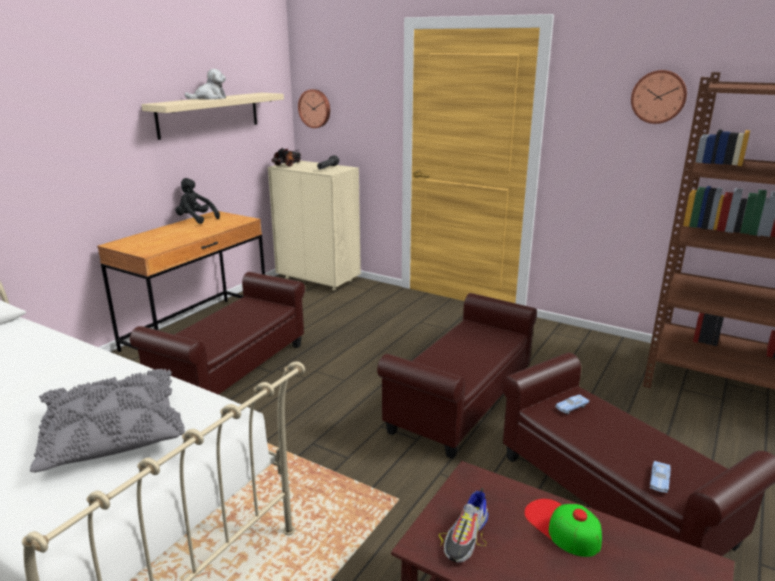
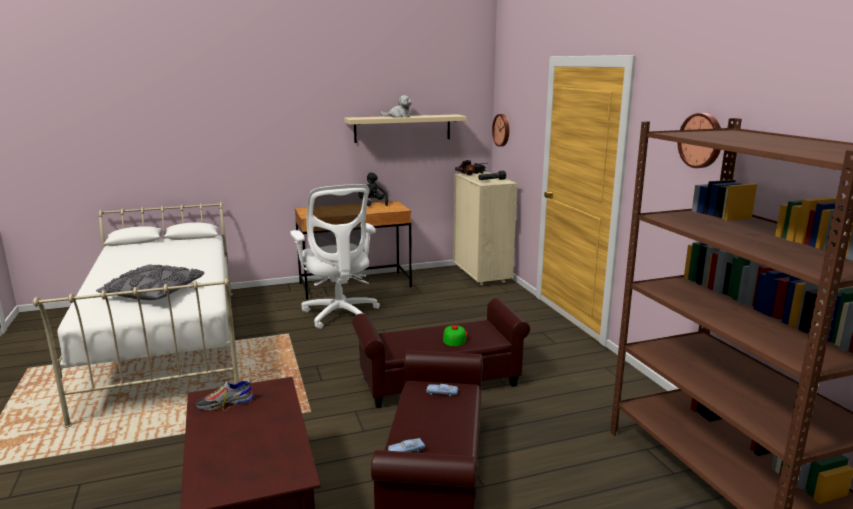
camera: 40 degrees right, 5 degrees down
(232, 370) = (338, 313): brown ottoman -> white office chair
(562, 527) = (272, 423): cap -> cap (454, 337)

